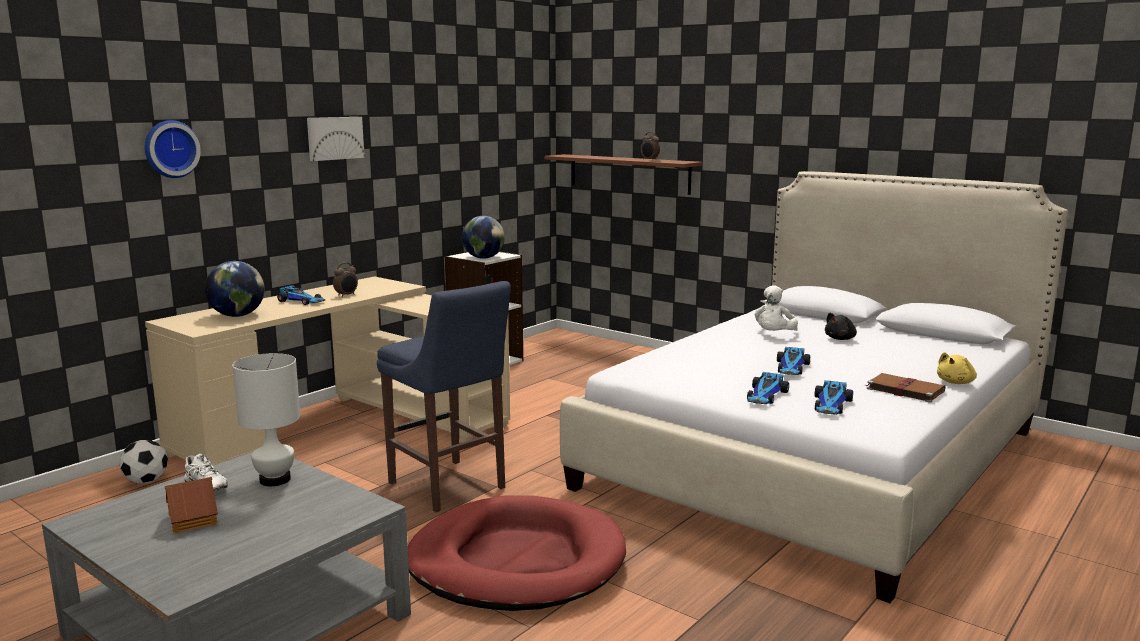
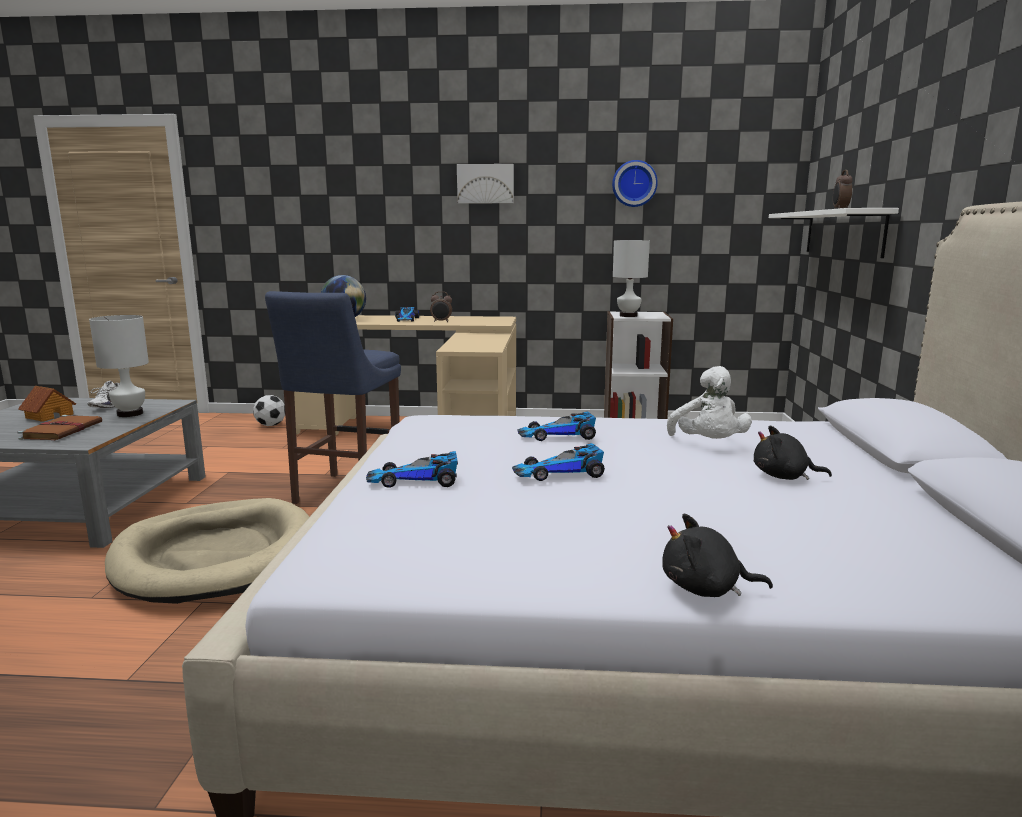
camera: 55 degrees right, 0 degrees up
(170, 149) = (336, 187): wall clock -> wall clock (634, 183)
(483, 258) = (628, 315): globe -> white table lamp
(516, 561) = (217, 557): red dog bed -> beige dog bed
(629, 173) = (843, 233): brown shelf -> white shelf
(774, 335) = (708, 444): white plush toy -> white plush toy turned 90 degrees counterclockwise
(831, 405) = (417, 517): toy car -> toy car (558, 435)
(904, 390) = (577, 551): brown book -> brown book (63, 430)
(956, 382) = (706, 589): yellow plush toy -> black plush toy

